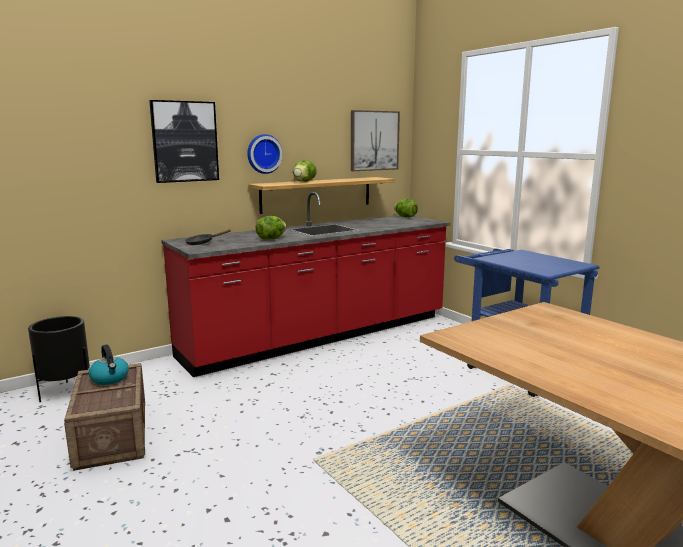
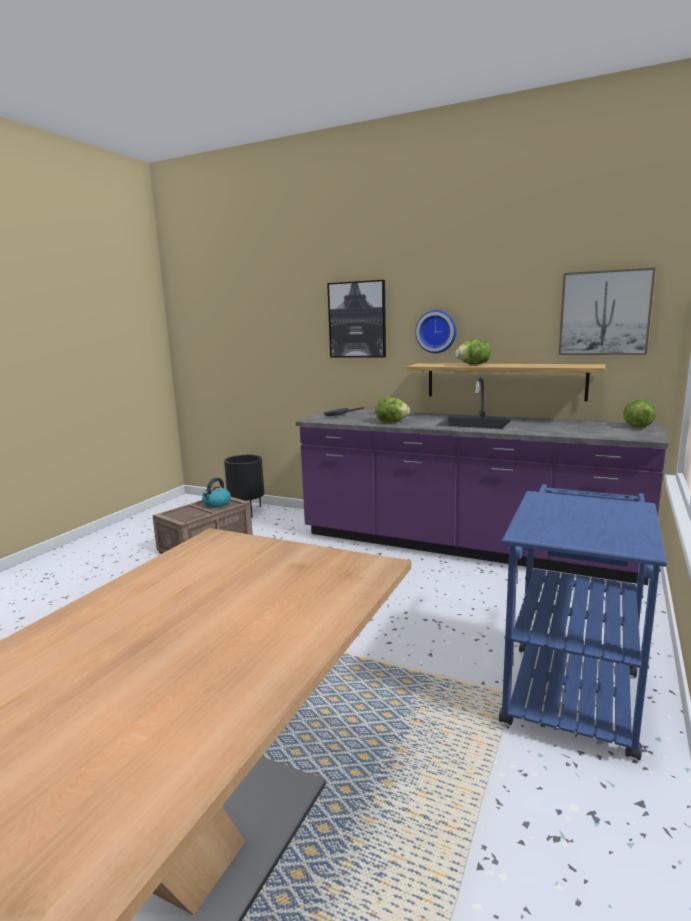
camera: 60 degrees right, 0 degrees up
(320, 336) = (464, 547): red counter -> purple counter

